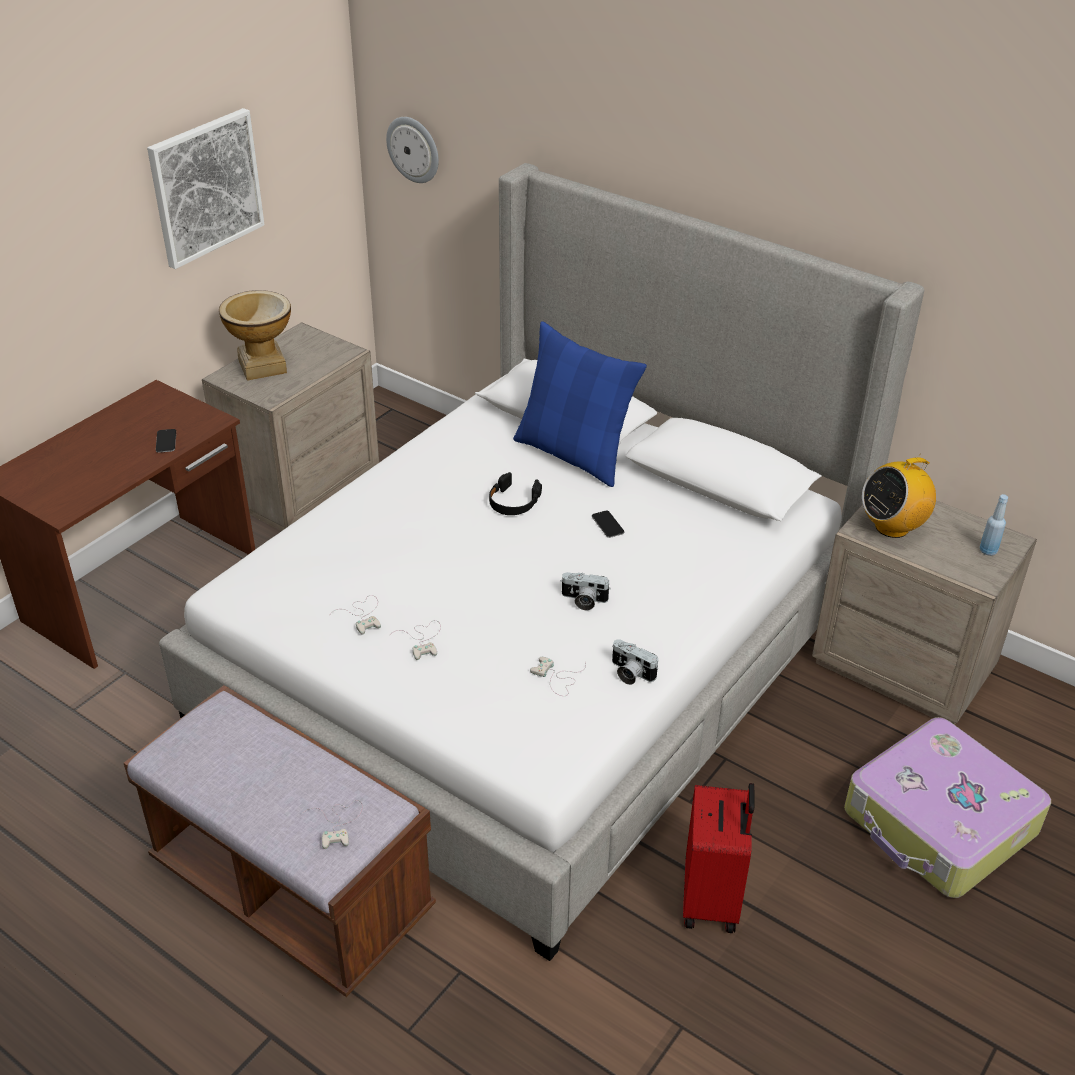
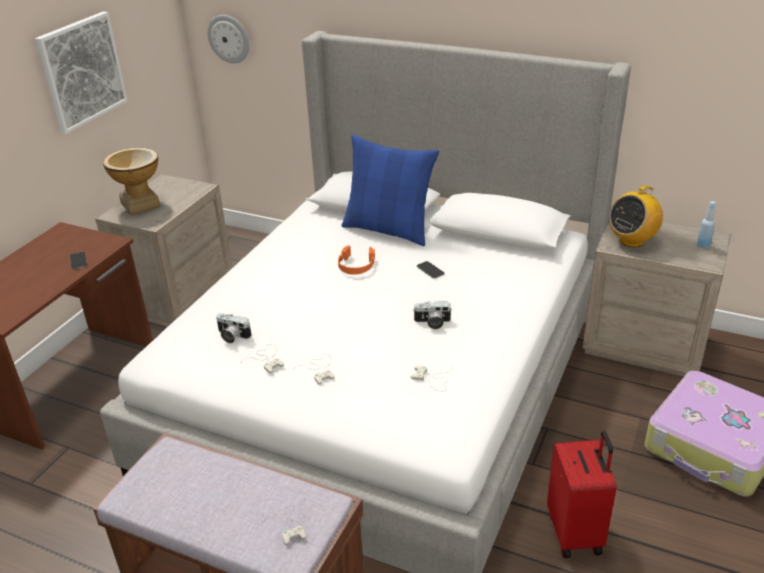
camera: 10 degrees left, 5 degrees down
(513, 502) = (356, 265): black headphones -> orange headphones
(630, 673) = (486, 367): camera -> camera (232, 336)

